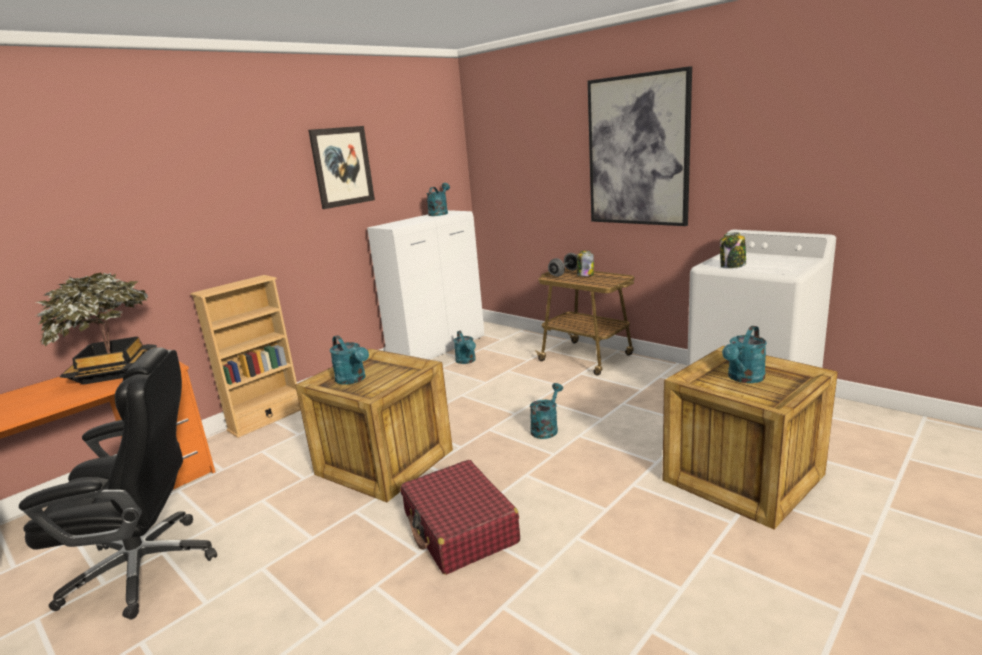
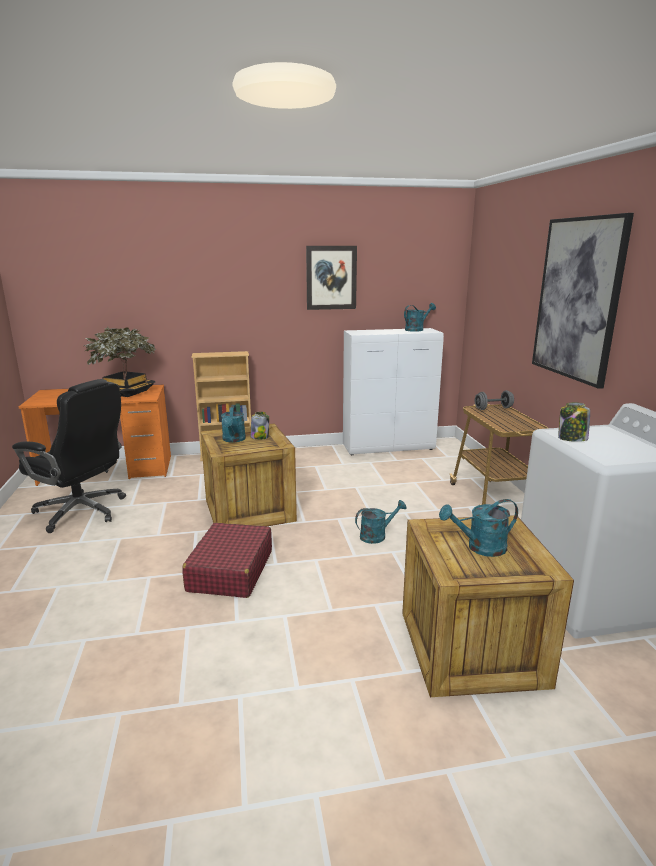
camera: 35 degrees right, 0 degrees up
(467, 361) = (396, 464): turquoise watering can -> none
(585, 275) = (507, 415): jar -> jar (260, 437)

